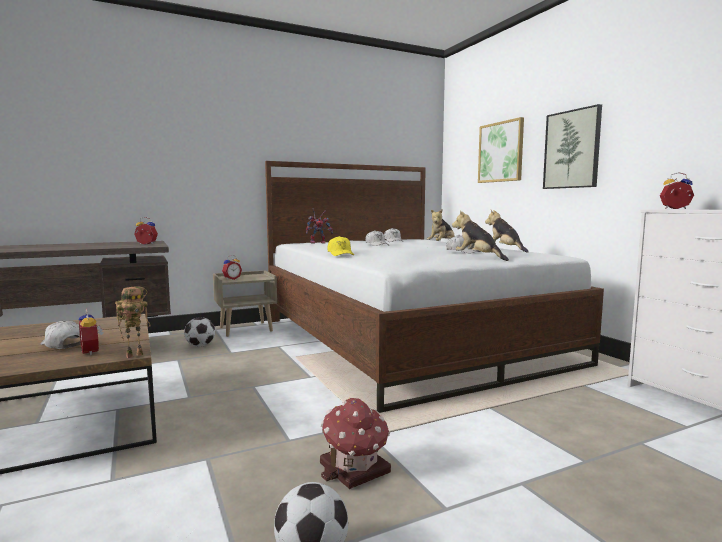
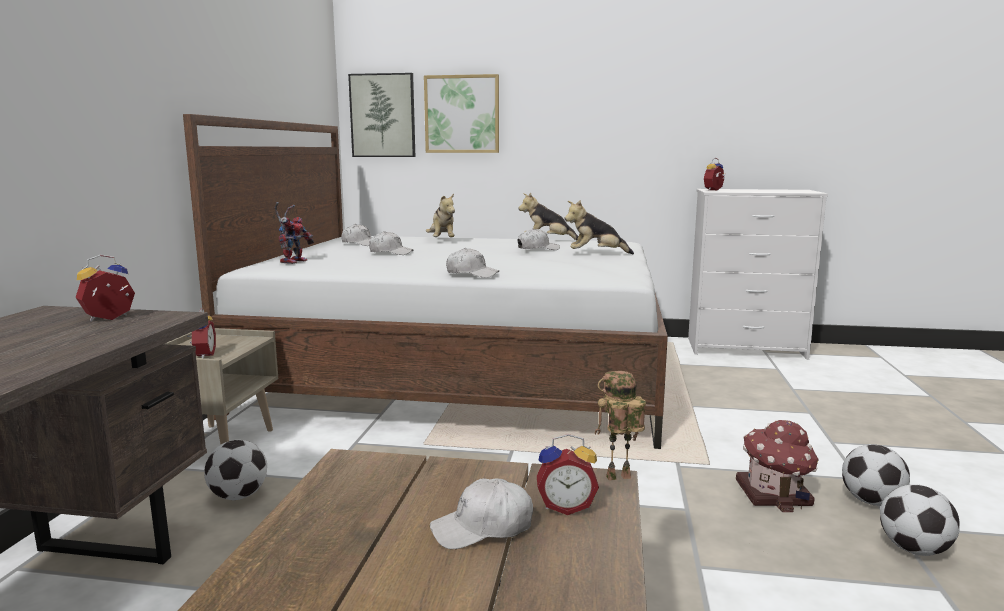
camera: 55 degrees left, 5 degrees up
(135, 355) = (617, 479): toy robot -> toy robot turned 90 degrees counterclockwise
(340, 254) = (472, 274): yellow cap -> white cap
(396, 521) = (871, 502): none -> football
(572, 149) = (572, 122): picture -> picture (383, 115)

